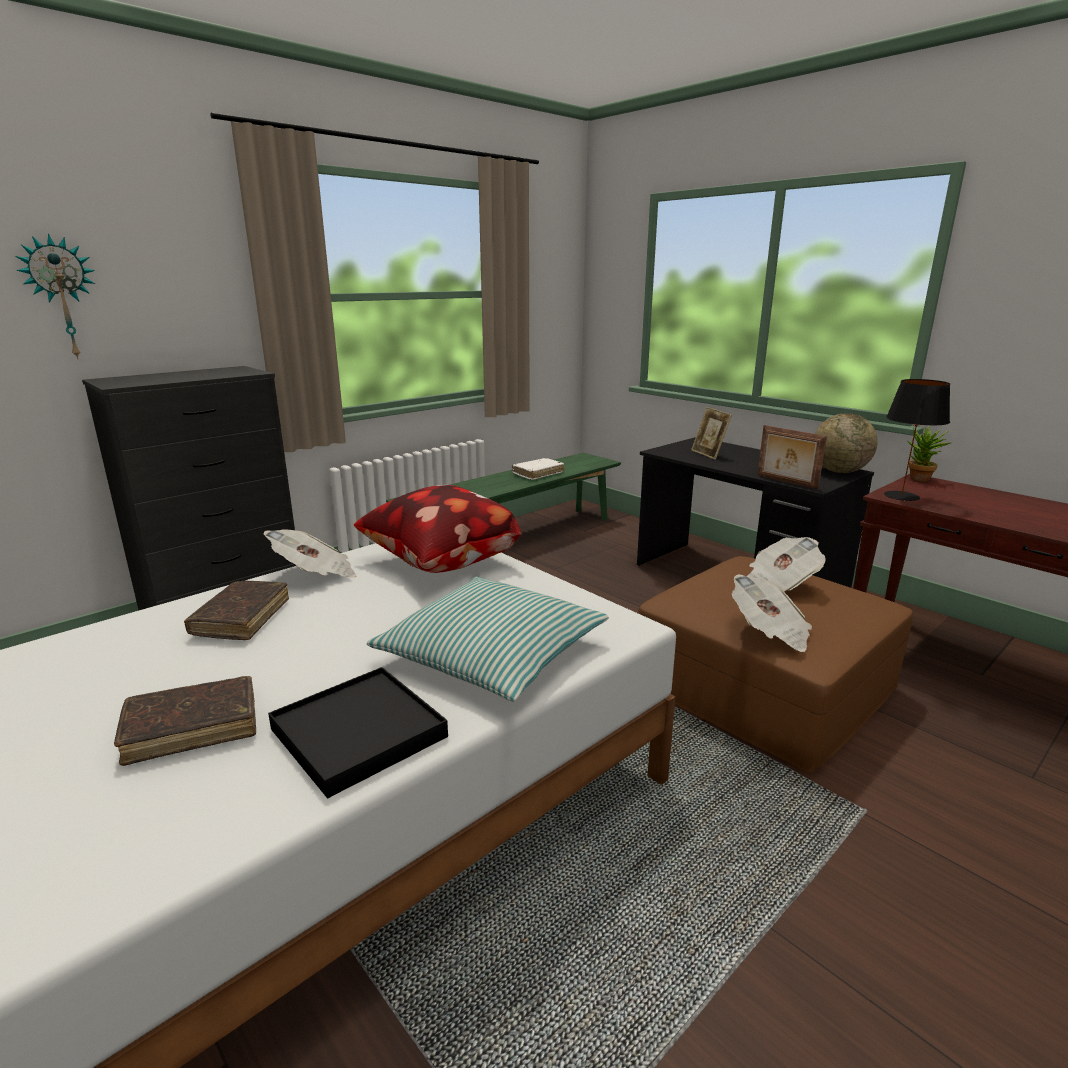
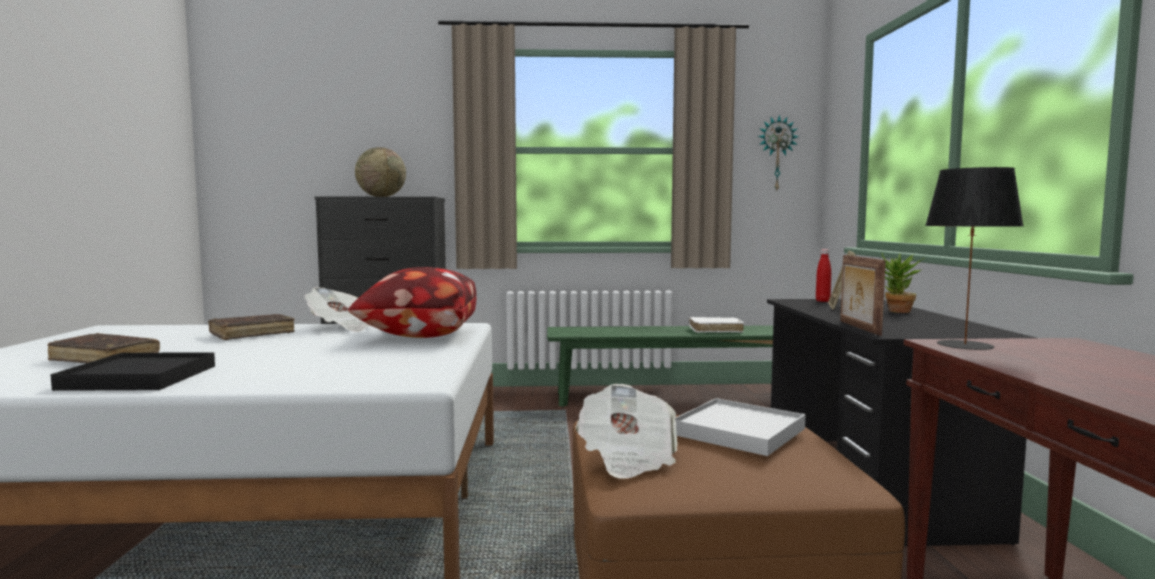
camera: 40 degrees right, 15 degrees down
(62, 298) = (335, 146): wall clock -> wall clock (776, 154)
(492, 653) = (300, 371): pillow -> none
(679, 447) = (822, 301): none -> red bottle
(778, 584) = (738, 431): newspaper -> white tray
(839, 471) = (975, 331): globe -> globe (381, 197)
(920, 480) = (1066, 342): potted plant -> potted plant (896, 311)

